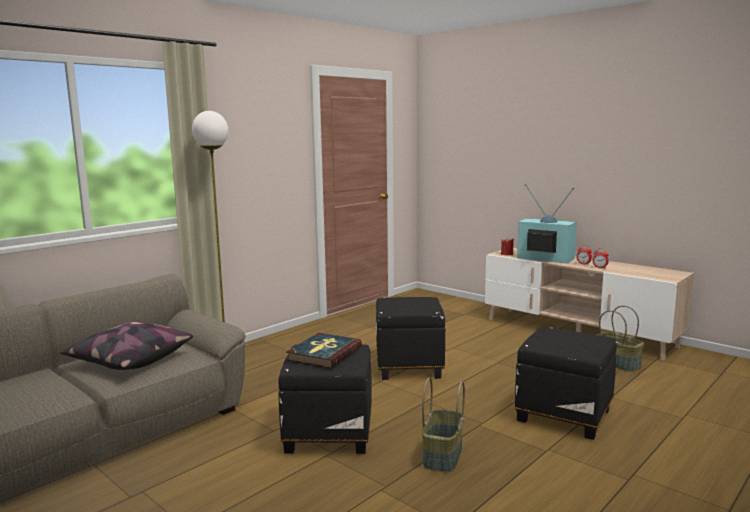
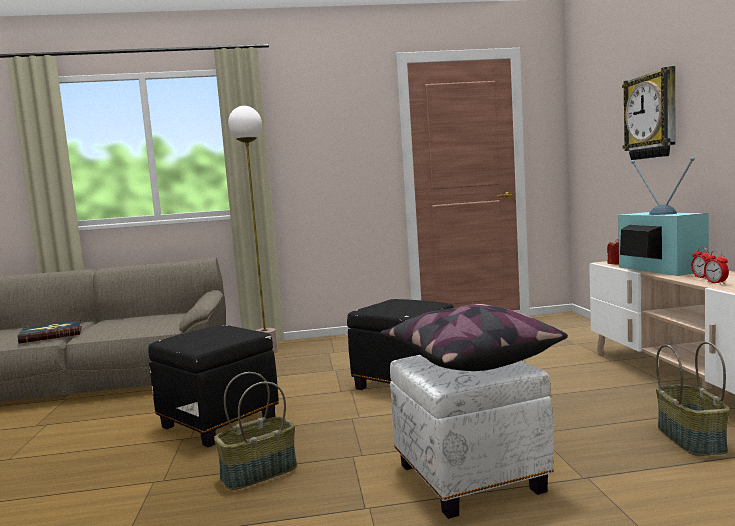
camera: 40 degrees right, 5 degrees down
(129, 361) = (132, 323): pillow -> pillow (468, 360)
(324, 353) = (210, 333): book -> book (51, 334)
(515, 148) = (652, 116): none -> wall clock
(565, 415) = (472, 478): black ottoman -> white ottoman

